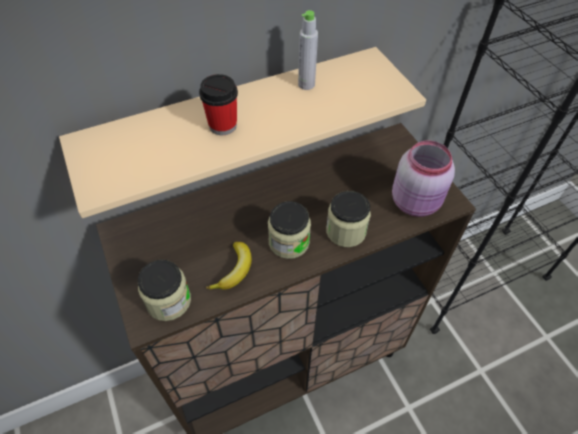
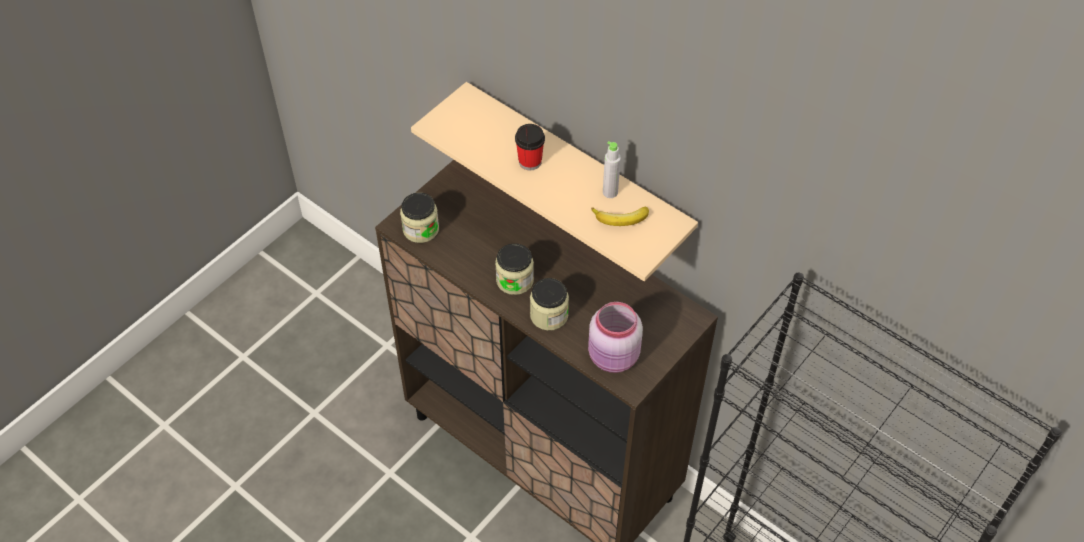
camera: 65 degrees right, 0 degrees up
(234, 270) = (468, 256): banana -> banana (620, 220)

